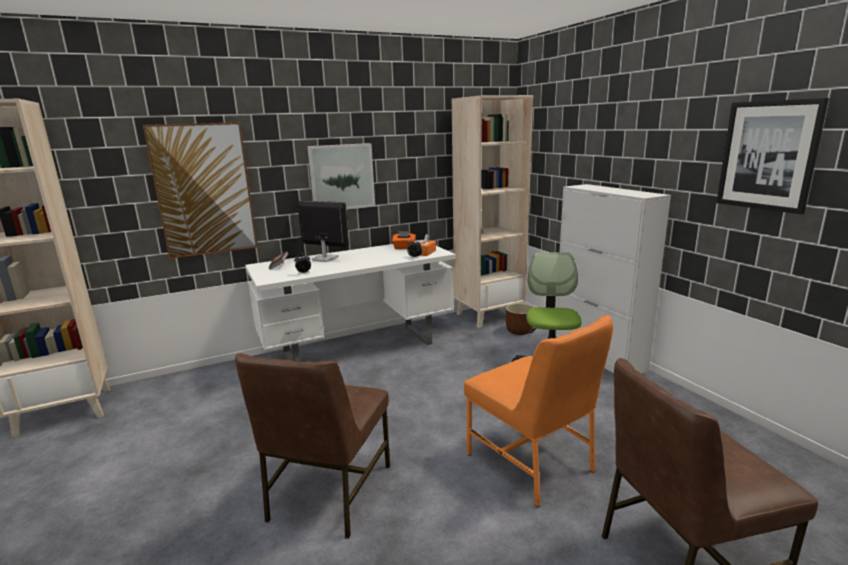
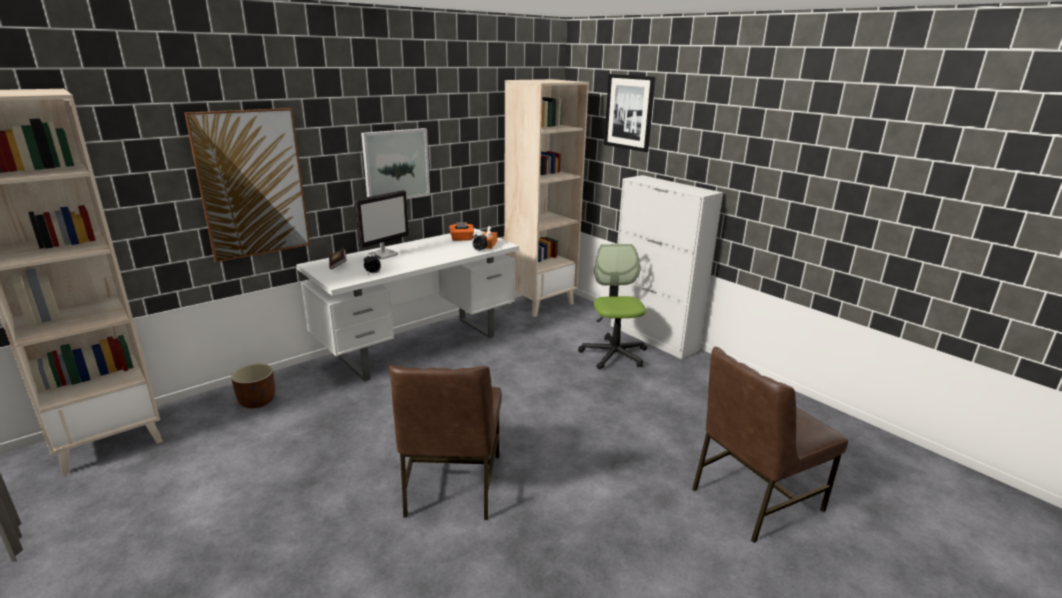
camera: 15 degrees left, 5 degrees up
(325, 258) = (383, 254): monitor -> monitor turned 120 degrees clockwise
(519, 331) = (575, 318): brown planter -> brown planter (257, 401)
(531, 463) = (622, 439): orange chair -> none
(768, 155) = (805, 166): picture -> picture (629, 112)

